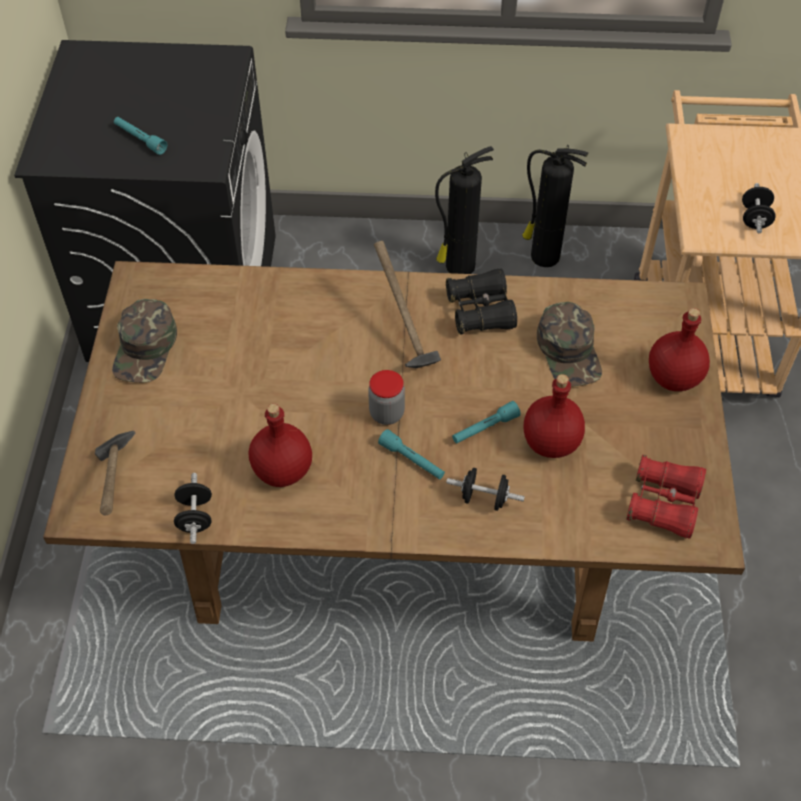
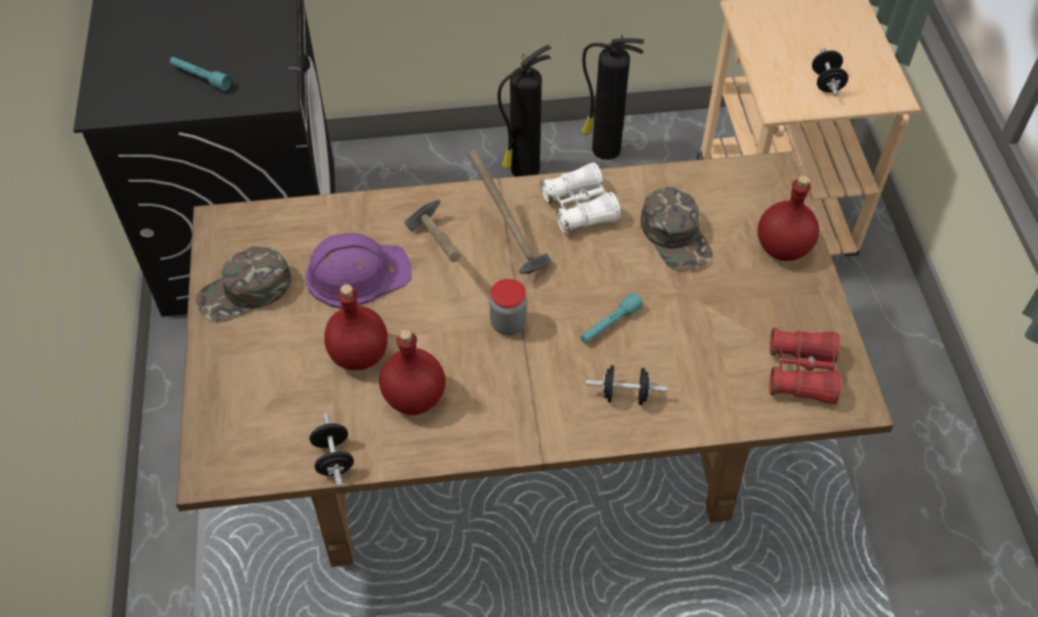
camera: 10 degrees left, 0 degrees up
(121, 493) = (250, 446): hammer -> hammer (438, 256)
(146, 348) = (245, 292): green cap -> green cap turned 60 degrees clockwise
(253, 345) = (357, 273): none -> purple hard hat
(412, 460) = (544, 367): turquoise flashlight -> none
(480, 311) = (579, 208): black binoculars -> white binoculars
(551, 442) = (678, 328): red bottle -> red bottle (359, 353)

